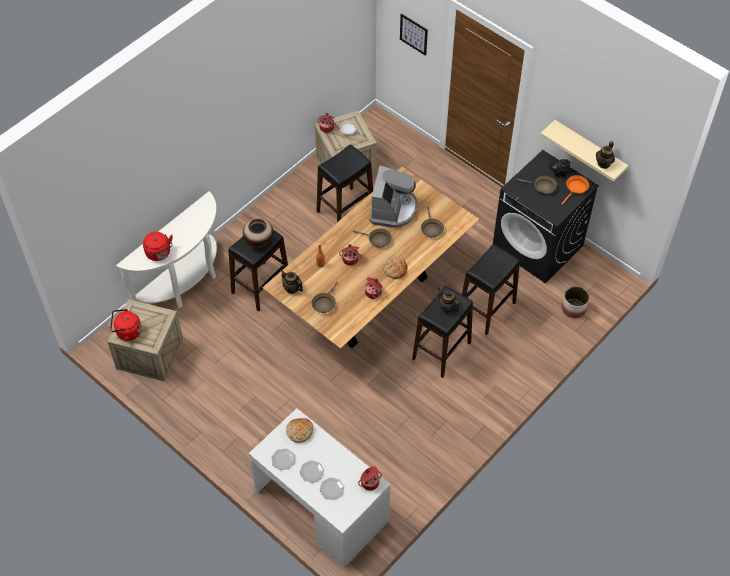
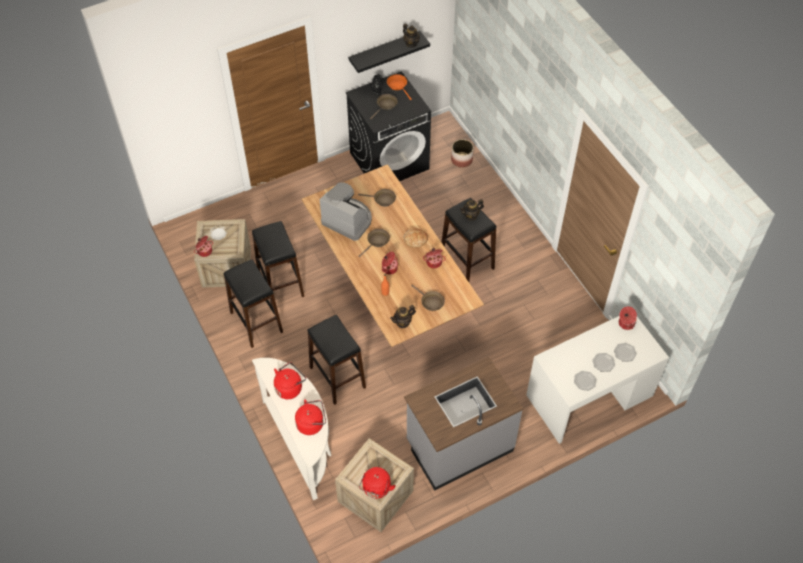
camera: 70 degrees left, 0 degrees up
(190, 226) = (290, 387): none -> red kettle
(223, 405) = (459, 445): none -> grey counter
(259, 241) = (334, 334): vase -> none
(299, 431) = (559, 360): bread -> none
(413, 34) = (188, 118): picture -> none
(486, 310) = (438, 216): black stool -> black stool (256, 322)
(589, 150) = (384, 52): beige shelf -> black shelf

